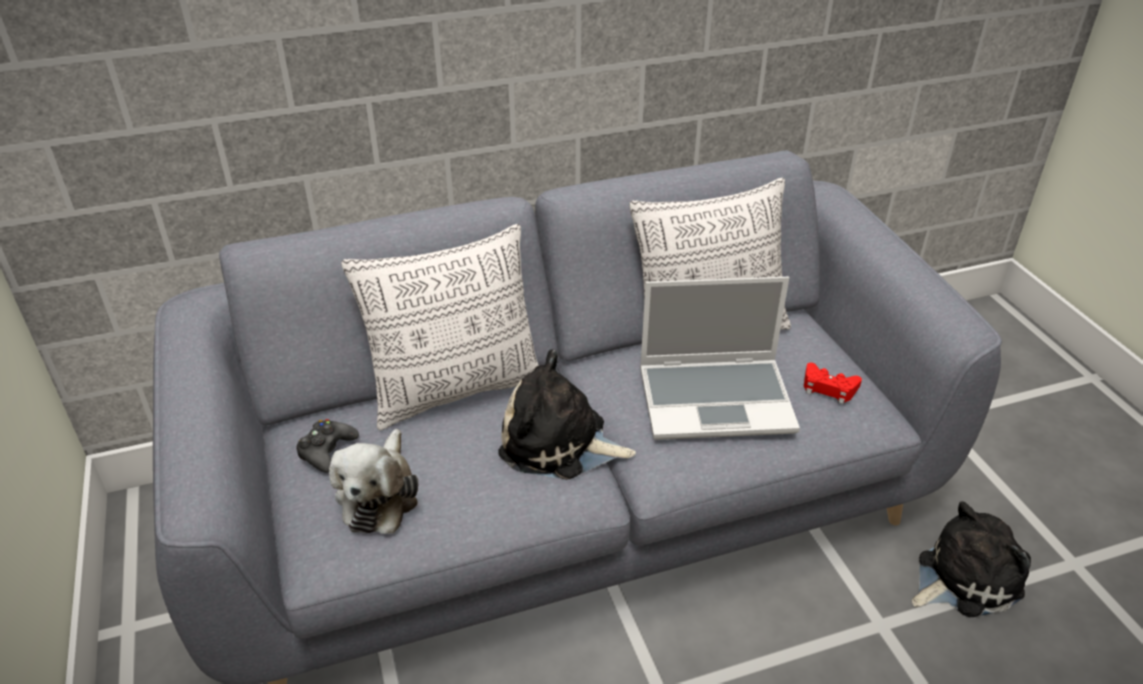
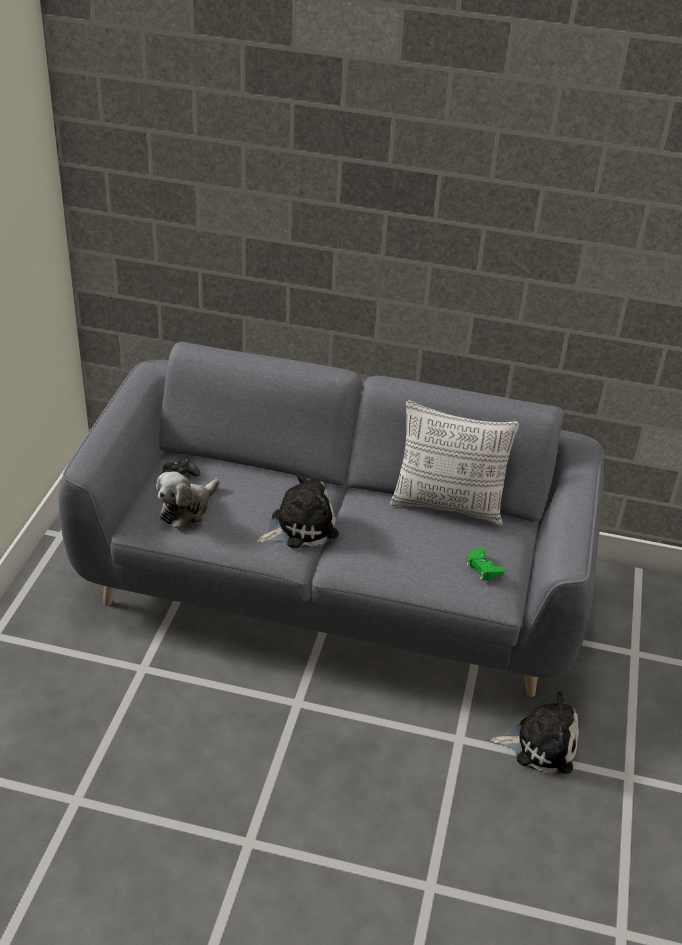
camera: 30 degrees right, 0 degrees up
(457, 391) = (270, 475): pillow -> none
(559, 443) = (299, 526): plush toy -> plush toy turned 105 degrees clockwise
(717, 399) = (408, 544): laptop -> none
(828, 388) = (483, 568): red game controller -> green game controller

